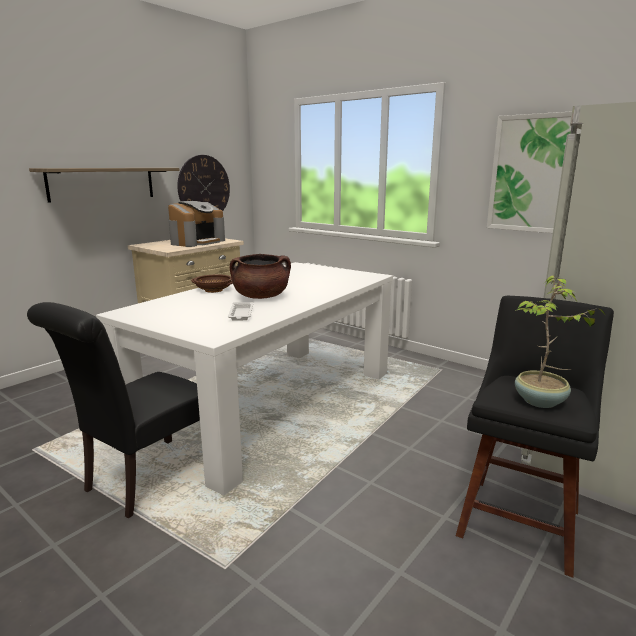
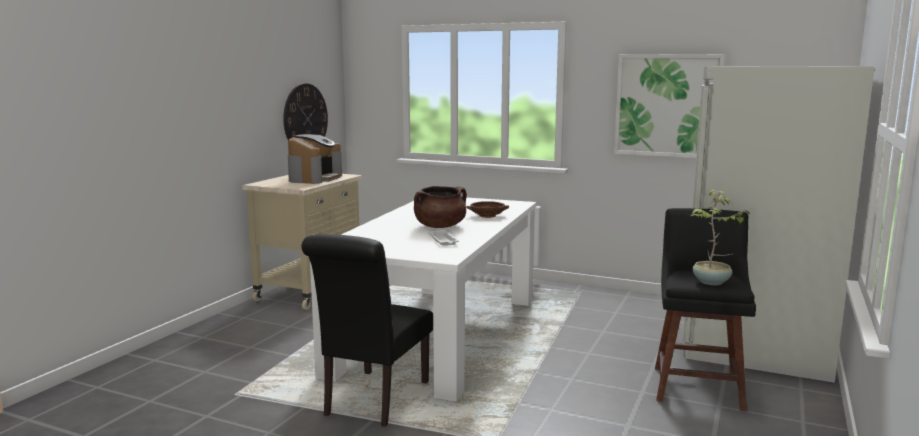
camera: 15 degrees left, 5 degrees down
(102, 183) = (222, 119): shelf -> none
(213, 290) = (385, 224): brown bowl -> brown bowl (487, 216)

